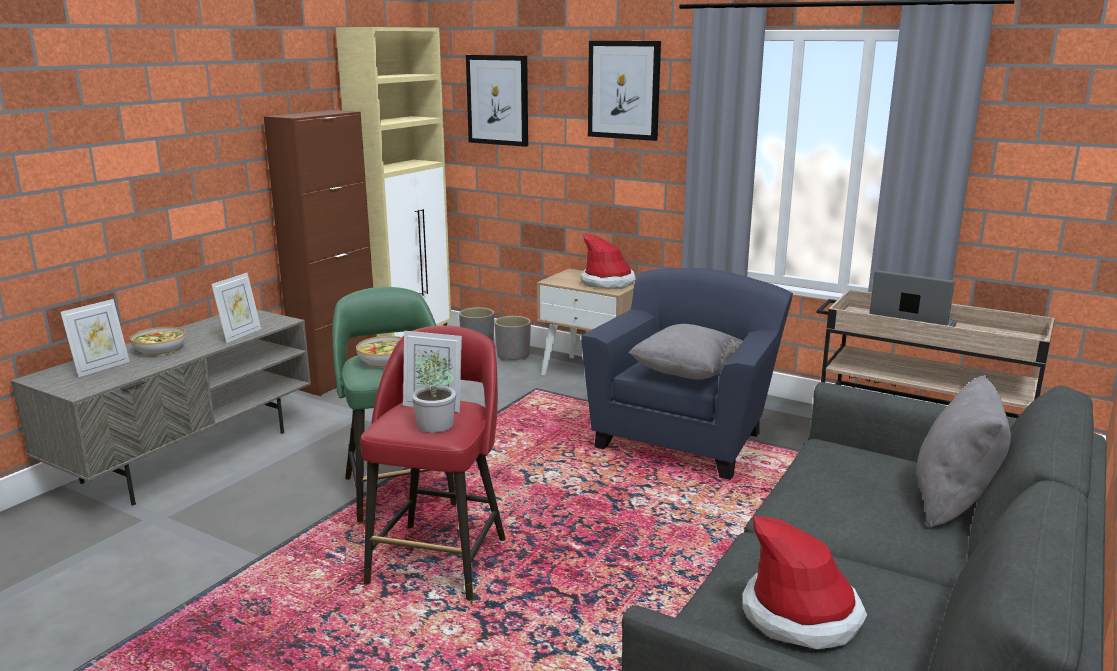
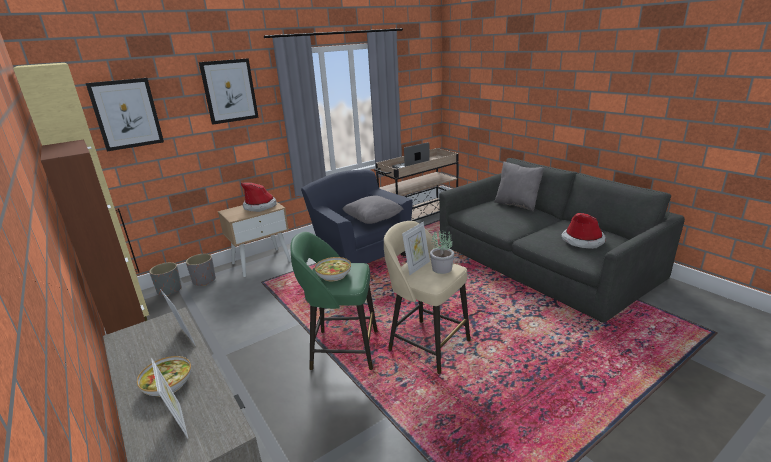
camera: 65 degrees left, 5 degrees up
(440, 558) = (427, 344): red stool -> beige stool

